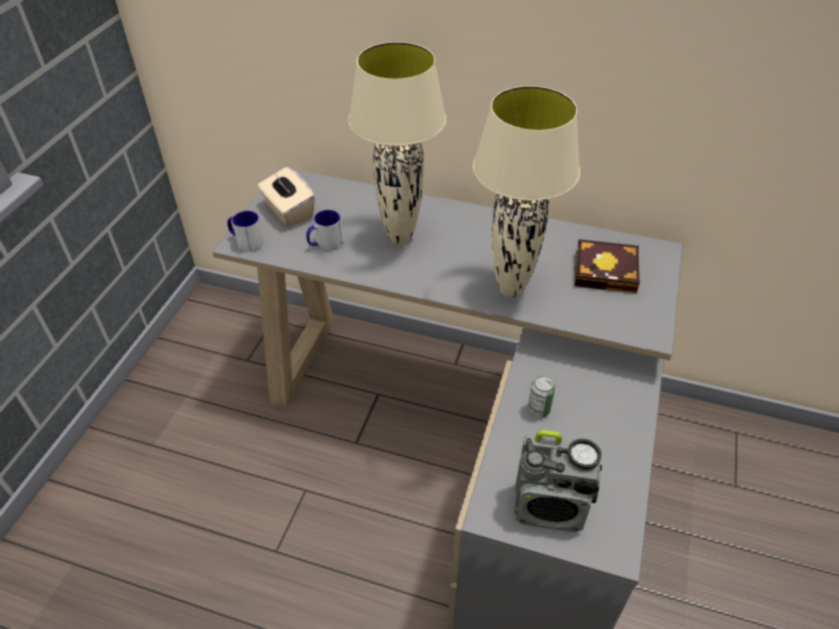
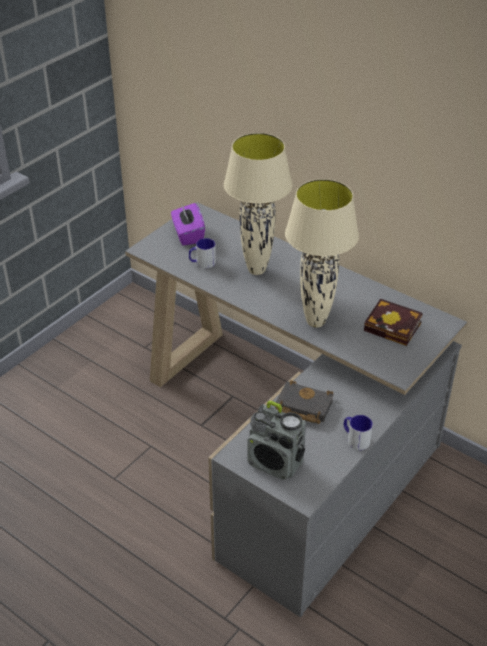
camera: 20 degrees right, 5 degrees down
(246, 242) = (150, 249): mug -> mug (355, 439)
(288, 211) = (188, 235): beige tissue box -> purple tissue box
(538, 410) = (302, 406): can -> black book

